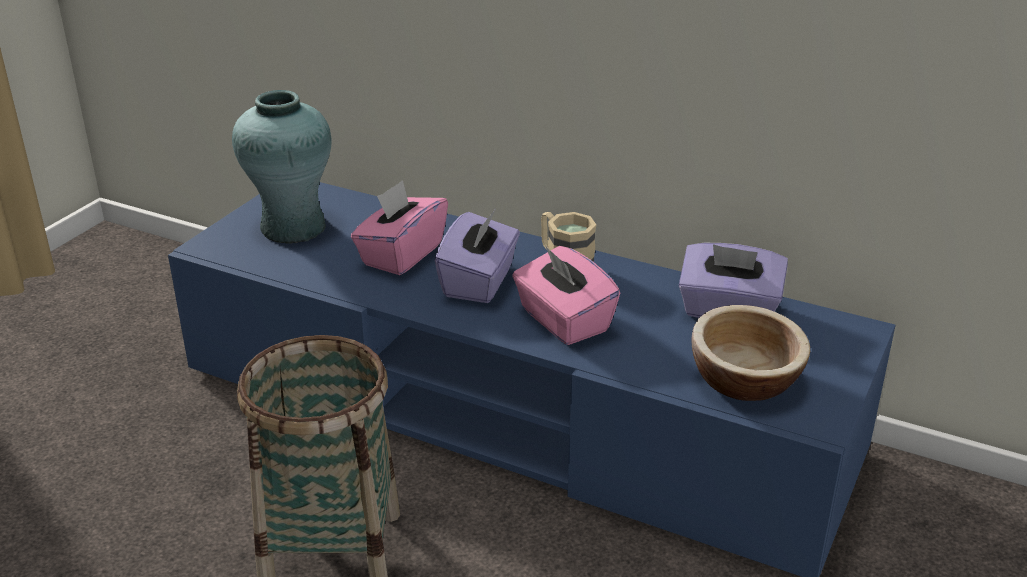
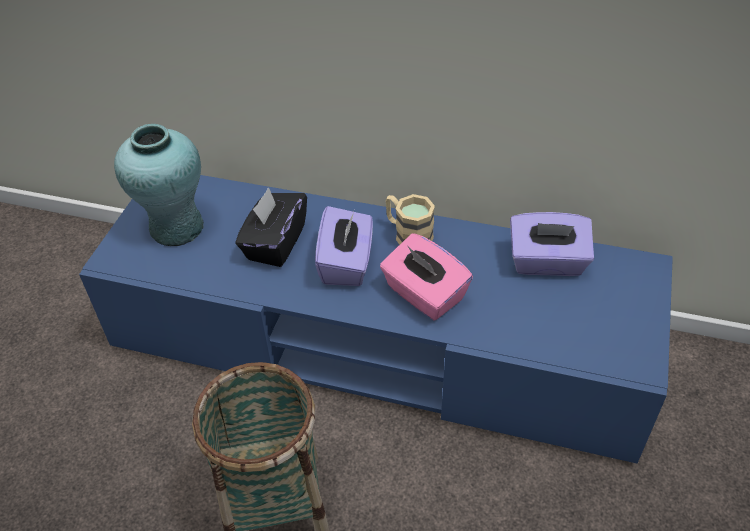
camera: 10 degrees left, 15 degrees up
(401, 254) = (275, 243): pink tissue box -> black tissue box
(744, 380) = (577, 334): bowl -> none

